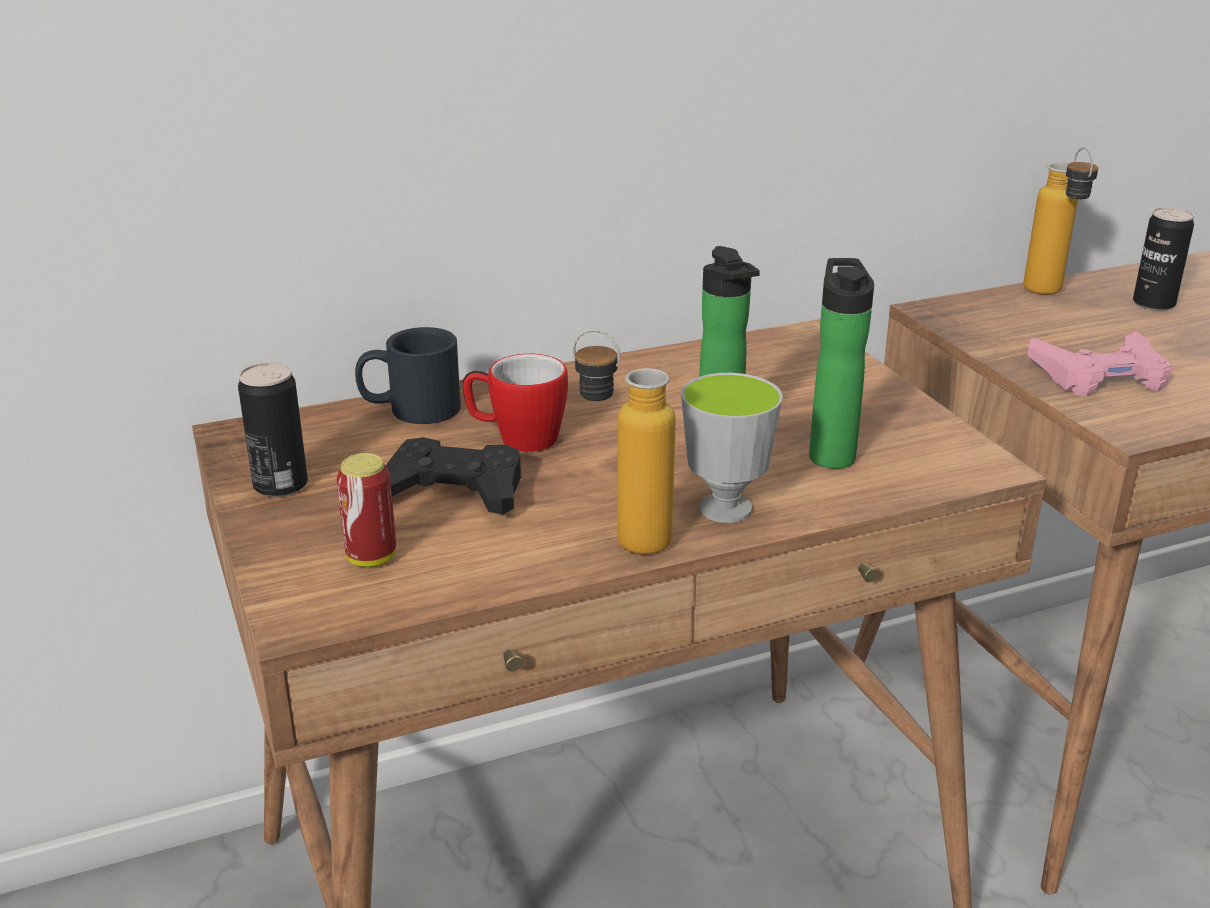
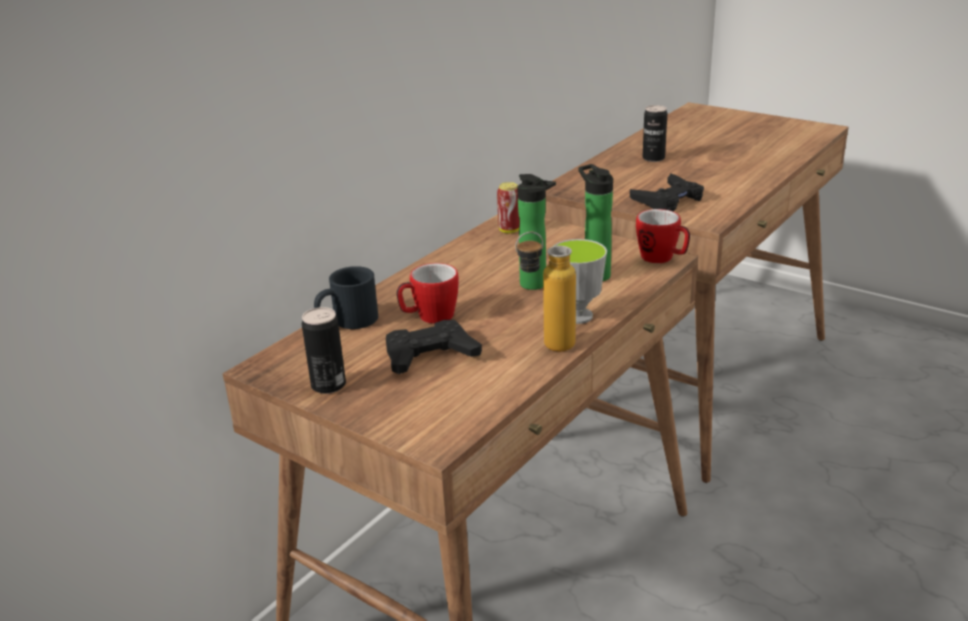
camera: 30 degrees left, 0 degrees up
(371, 558) = (433, 402): can -> can (509, 230)
(974, 465) = (662, 259): none -> mug
(1049, 295) = (603, 166): bottle -> none
(1100, 375) = (668, 200): pink game controller -> black game controller

